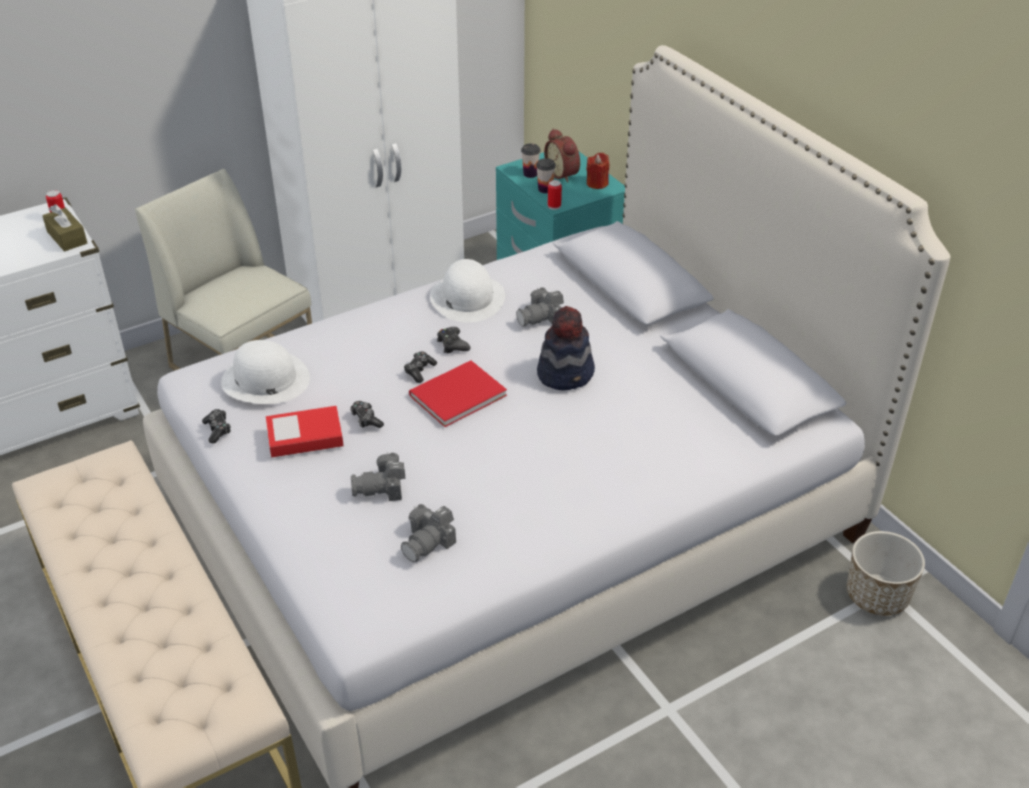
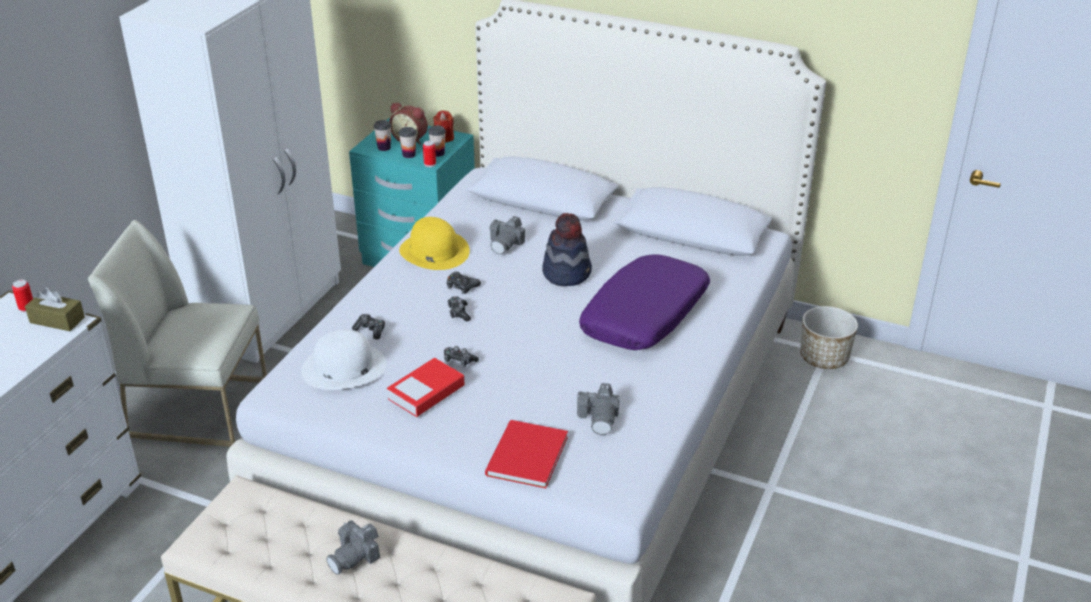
camera: 35 degrees left, 5 degrees down
(217, 430) = (346, 418): game controller -> game controller (370, 330)
(382, 488) = (525, 400): camera -> camera (355, 556)
(454, 395) = (505, 318): red book -> red book (524, 457)
(467, 298) = (434, 251): white hat -> yellow hat
(574, 197) = (438, 153): none -> cup
(594, 455) = (645, 316): none -> purple pillow

